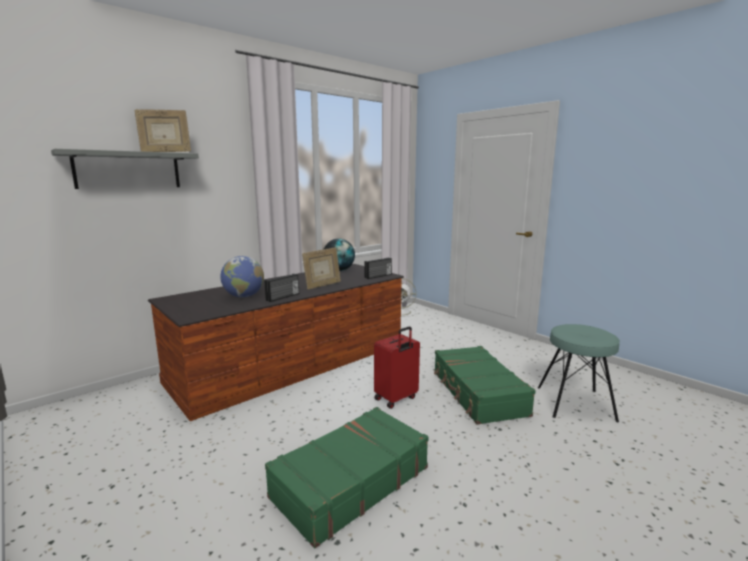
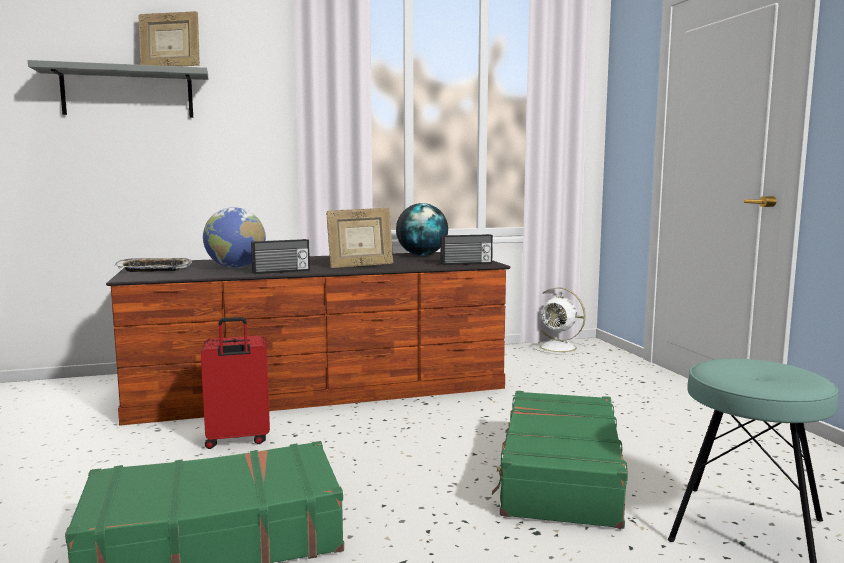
camera: 25 degrees right, 5 degrees down
(188, 306) = (154, 270): none -> tray
(396, 398) = (410, 454): red suitcase -> red suitcase (237, 440)

